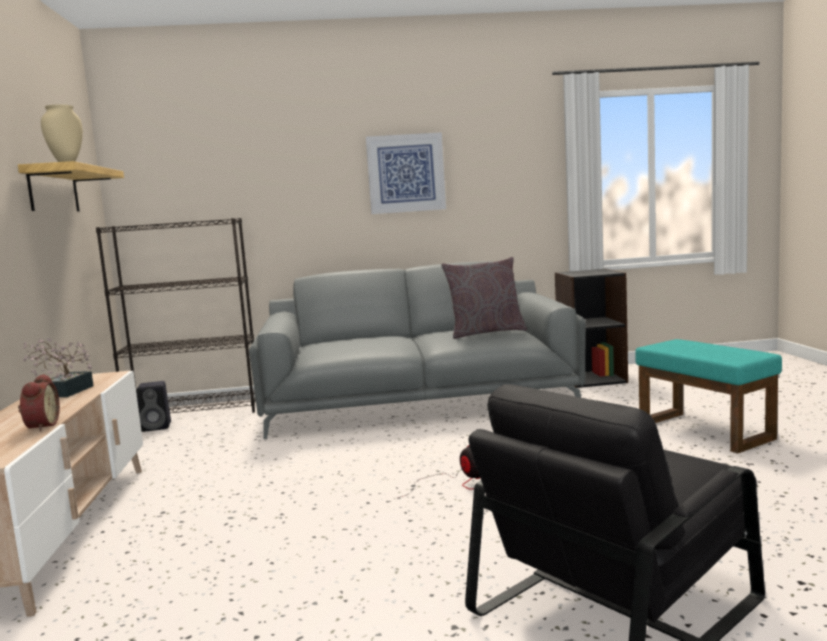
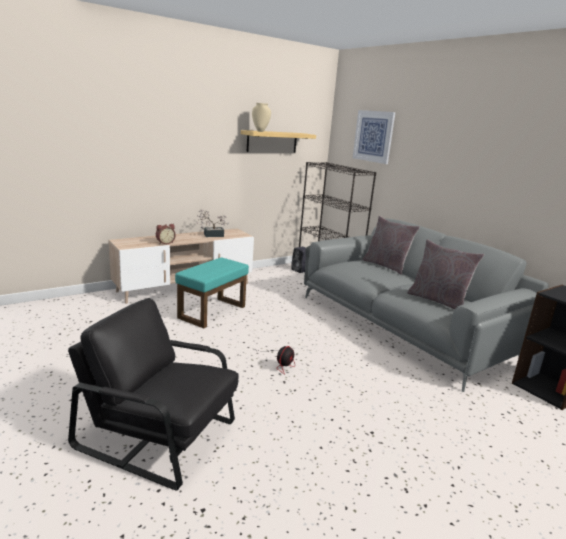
camera: 60 degrees right, 10 degrees up
(351, 337) = (386, 266): none -> grey pillow
(406, 173) = (477, 164): picture -> picture (373, 136)
(706, 431) = (467, 463): turquoise ottoman -> turquoise ottoman (212, 312)

